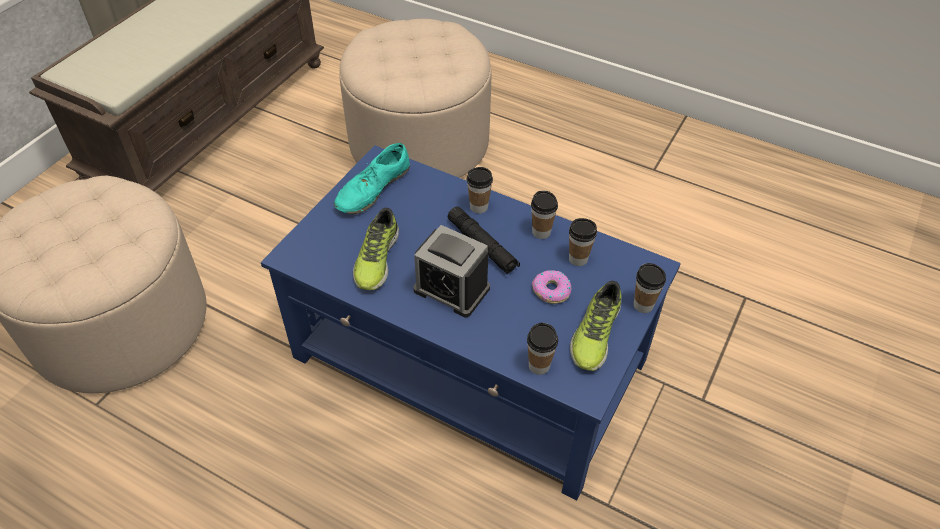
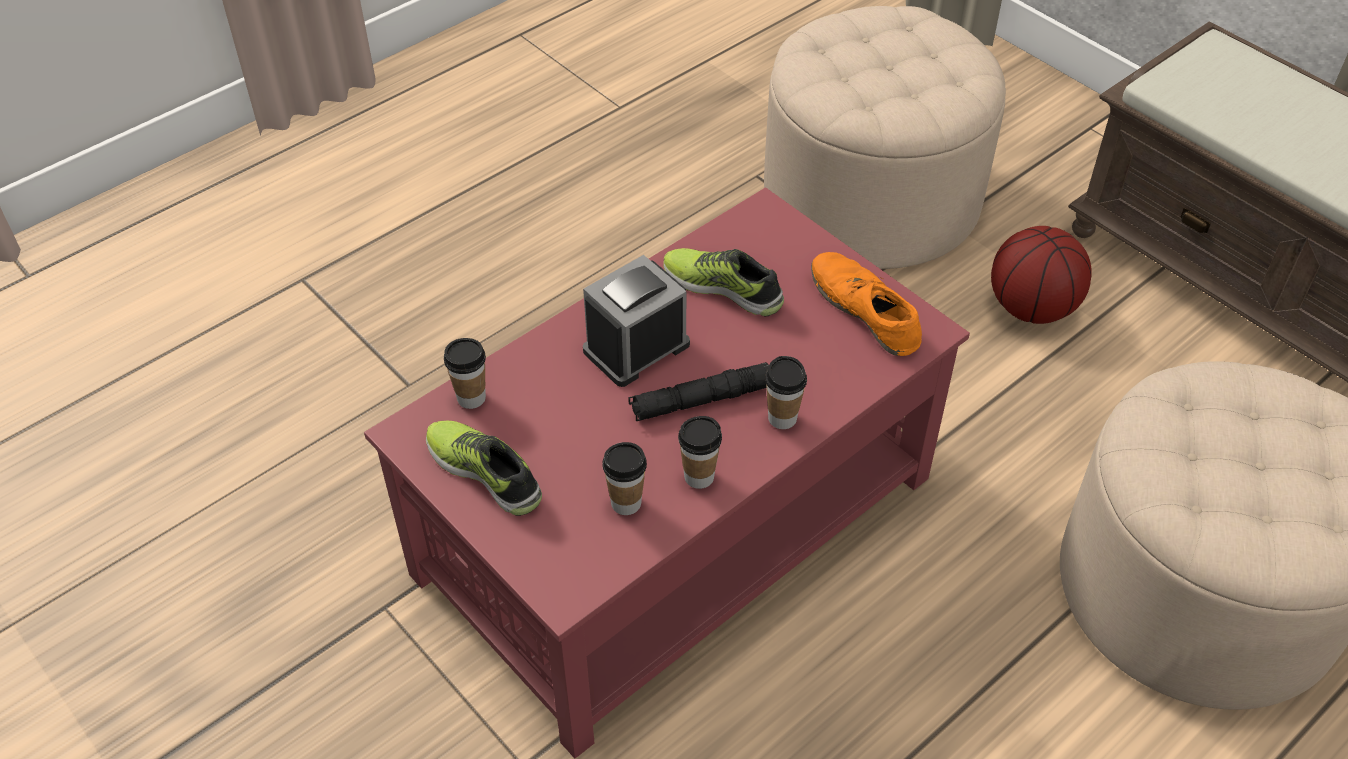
camera: 110 degrees right, 0 degrees up
(228, 222) = (1031, 309): none -> basketball
(373, 189) = (865, 310): turquoise shoe -> orange shoe
(470, 360) = (673, 526): blue coffee table -> red coffee table
(551, 290) = (582, 451): donut -> none
(643, 305) = (503, 548): cup -> none

